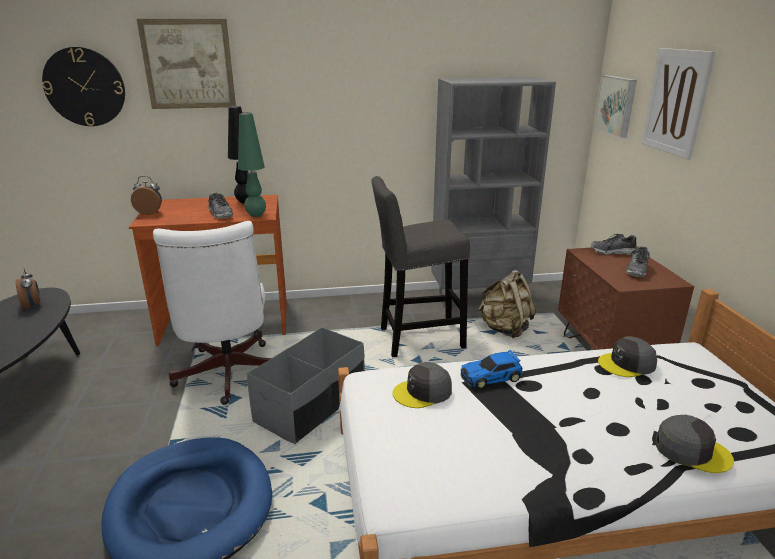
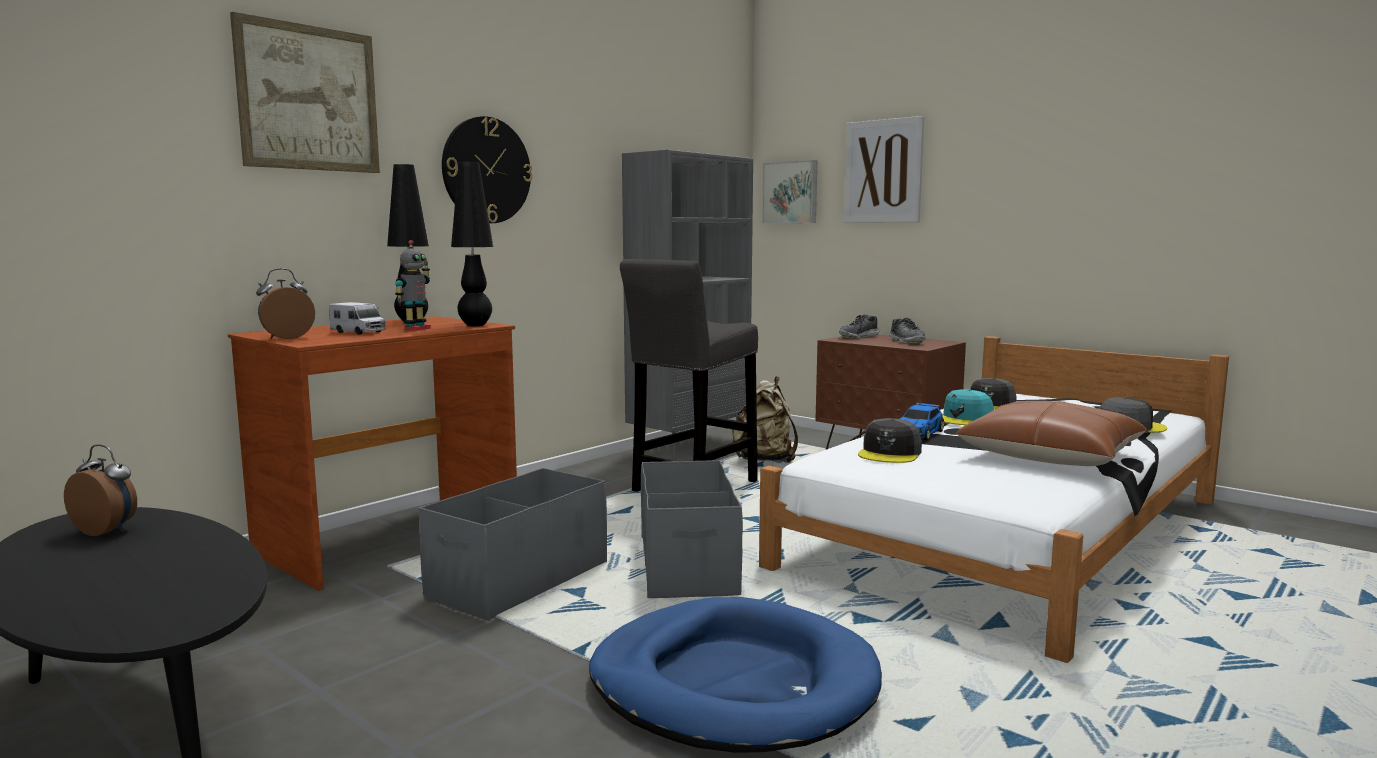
camera: 40 degrees left, 15 degrees down
(85, 87) = (118, 116): wall clock -> wall clock (486, 170)
(190, 212) = (358, 332): none -> toy truck
(221, 214) = (416, 329): shoe -> toy robot
(228, 376) = (518, 580): white office chair -> grey storage box
(256, 215) = (475, 325): green table lamp -> black table lamp
(531, 452) = (1050, 456): none -> brown pillow
(565, 373) = (964, 419): none -> turquoise cap

